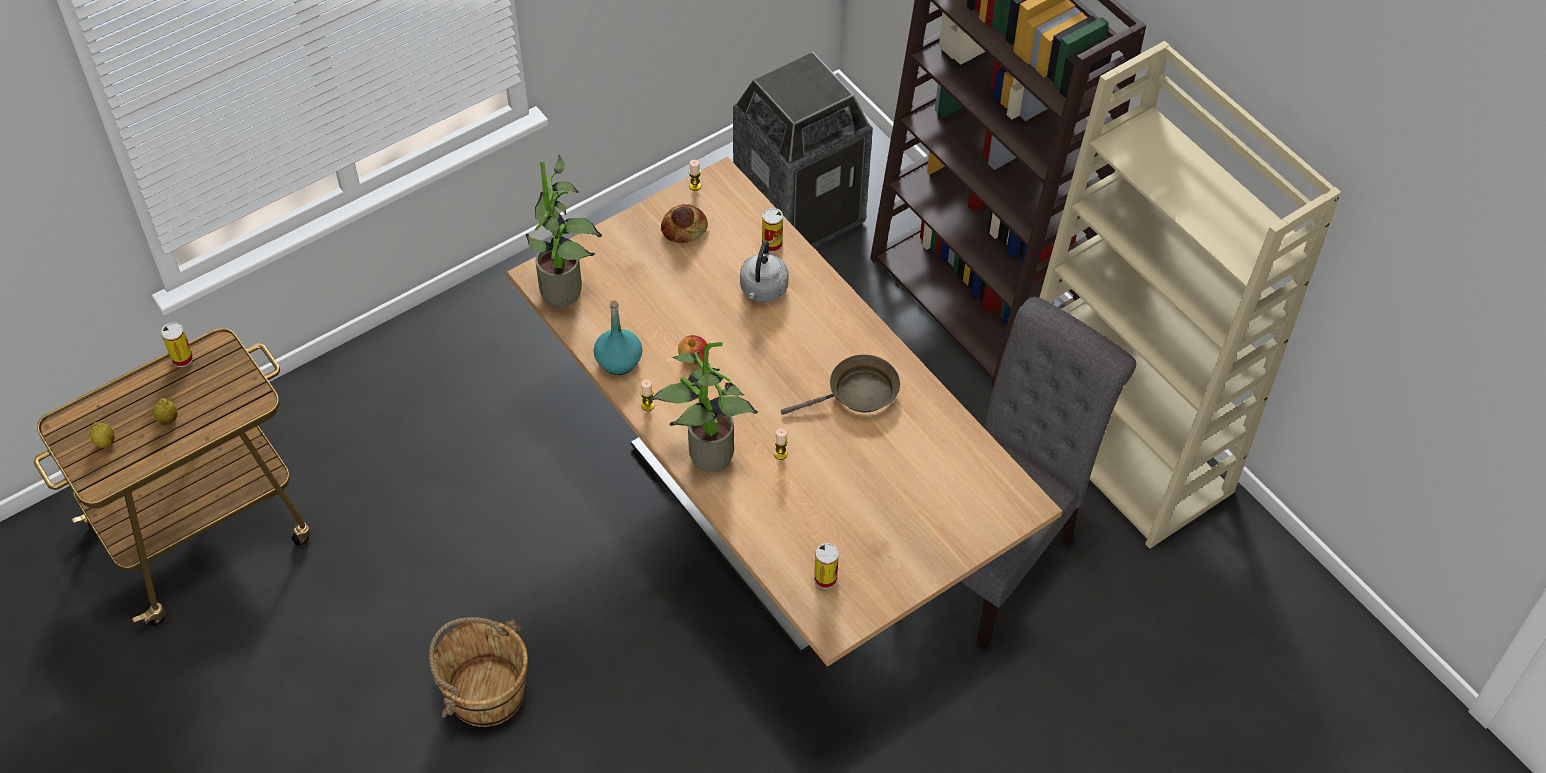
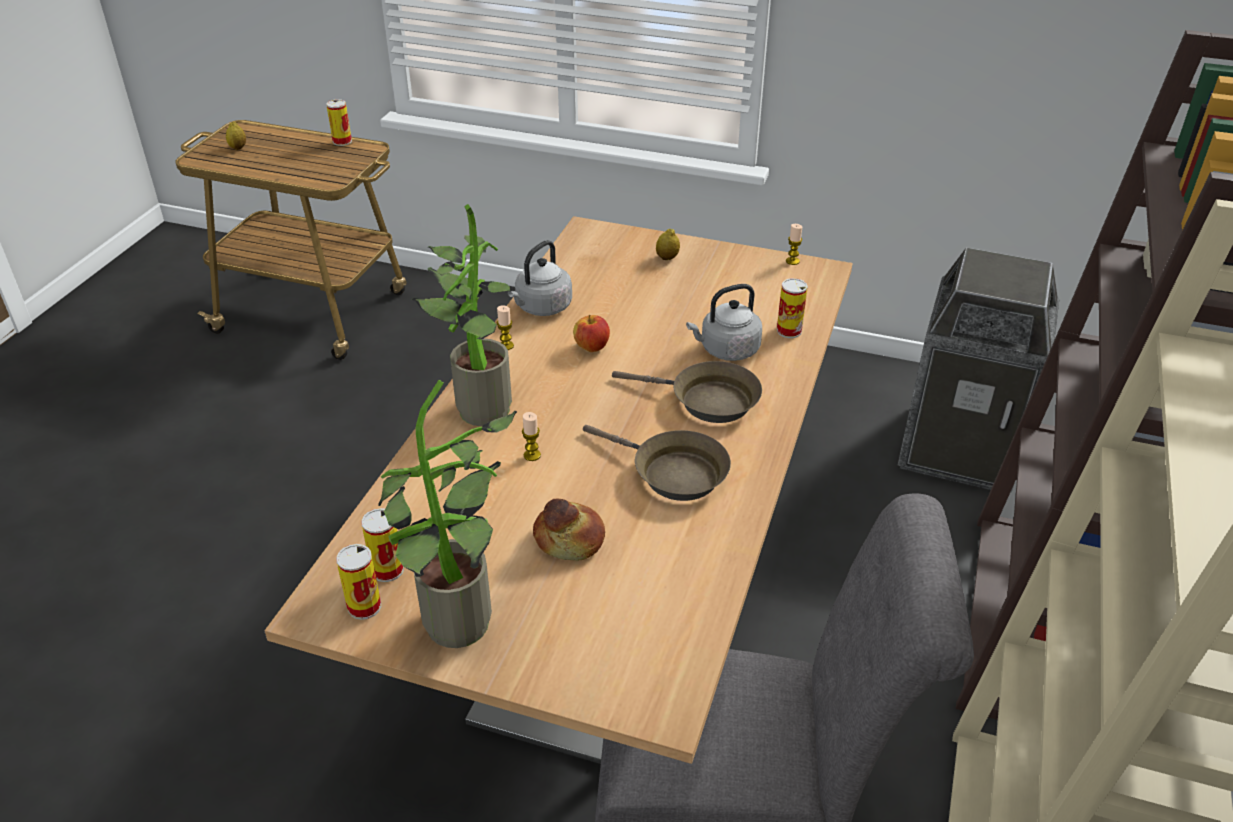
camera: 55 degrees right, 15 degrees down
(168, 419) = (281, 159): lemon -> lemon (667, 258)
(485, 692) = (264, 523): brown bucket -> none
(567, 293) = (586, 251): potted plant -> potted plant (461, 631)
(619, 361) = (541, 308): turquoise bottle -> grey kettle
(684, 228) = (737, 276): bread -> bread (570, 539)
(805, 334) = (707, 401): none -> brown frying pan
(847, 603) = (364, 606): none -> can

